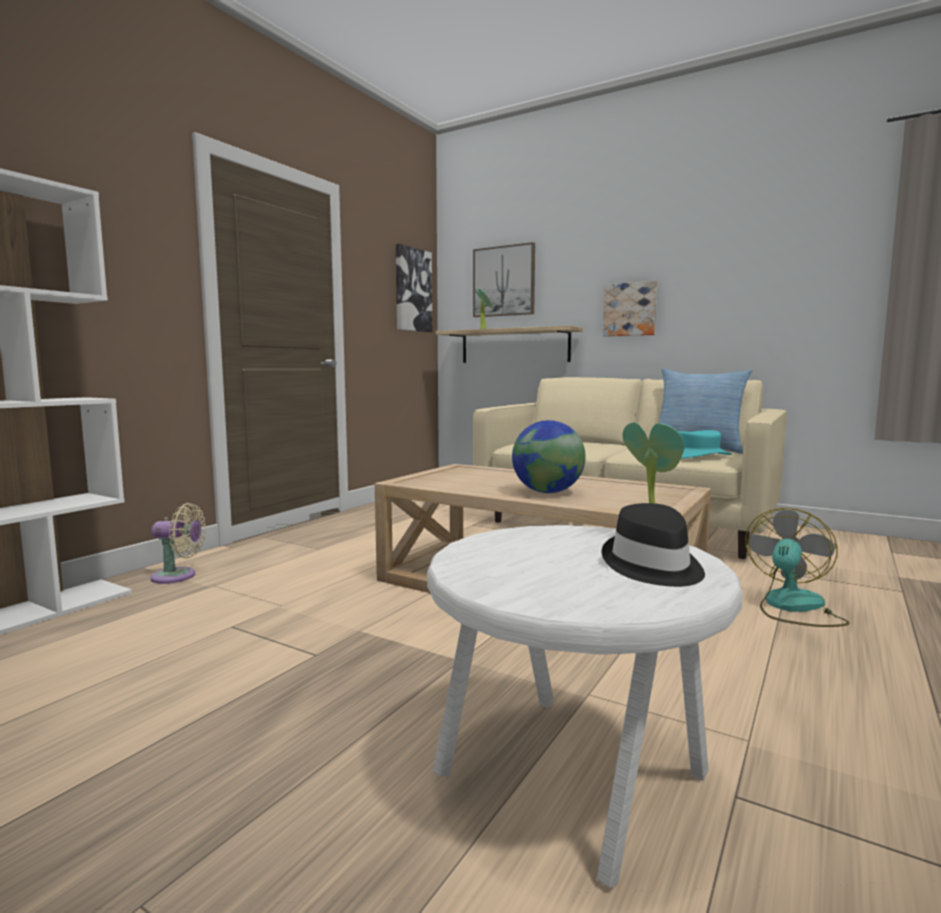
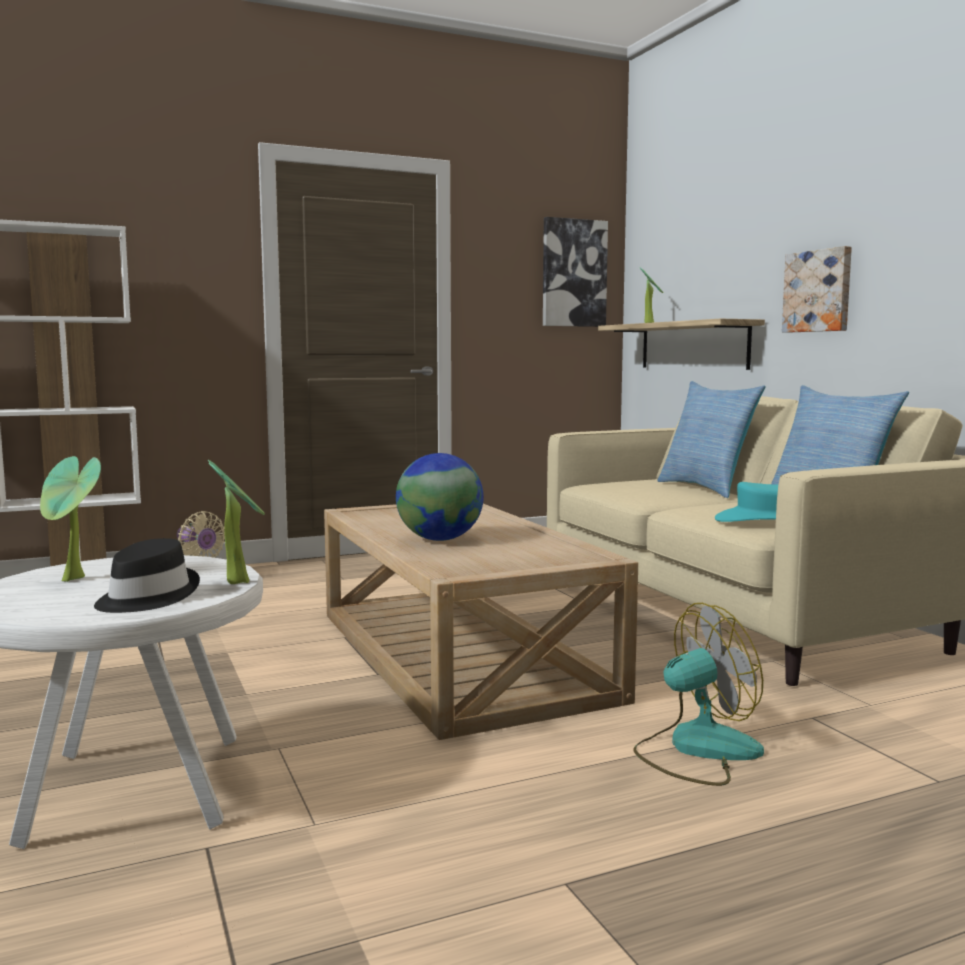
camera: 35 degrees right, 0 degrees up
(504, 281) = (685, 254): picture -> none
(522, 567) = (74, 580): none -> potted plant
(586, 442) = (707, 488): none -> pillow

